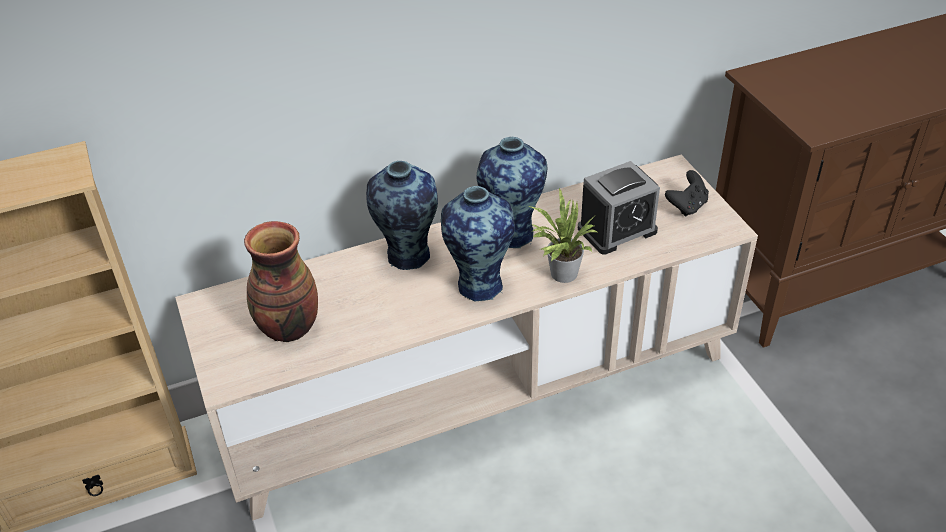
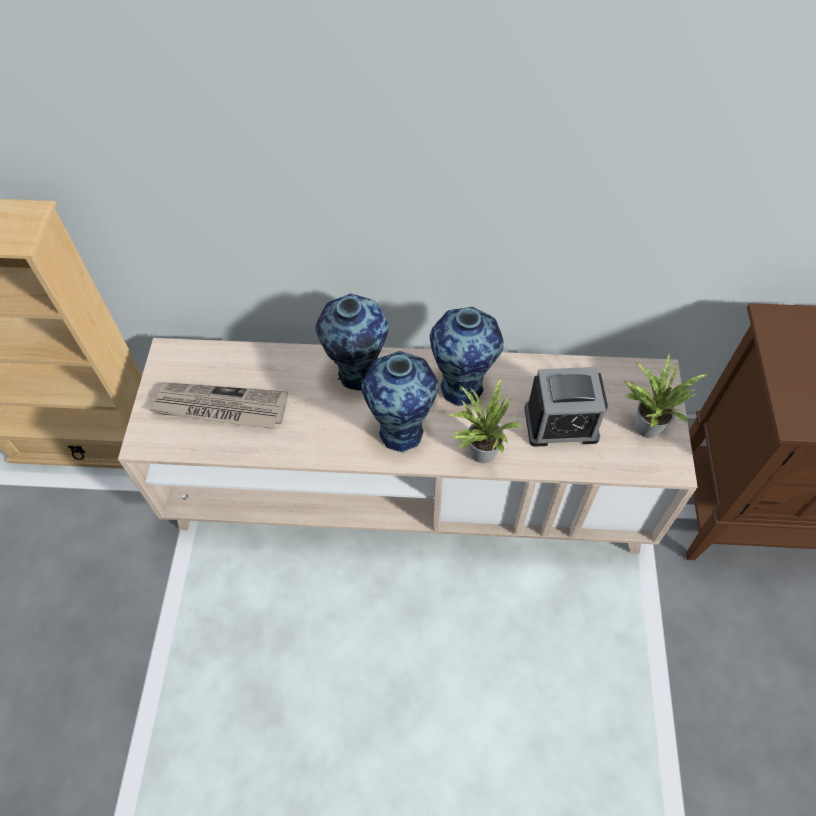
camera: 25 degrees right, 15 degrees up
(288, 328) = (220, 408): vase -> newspaper
(687, 206) = (645, 424): black game controller -> potted plant

